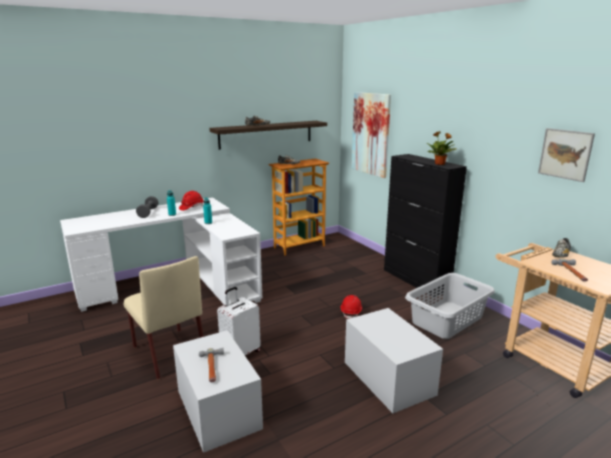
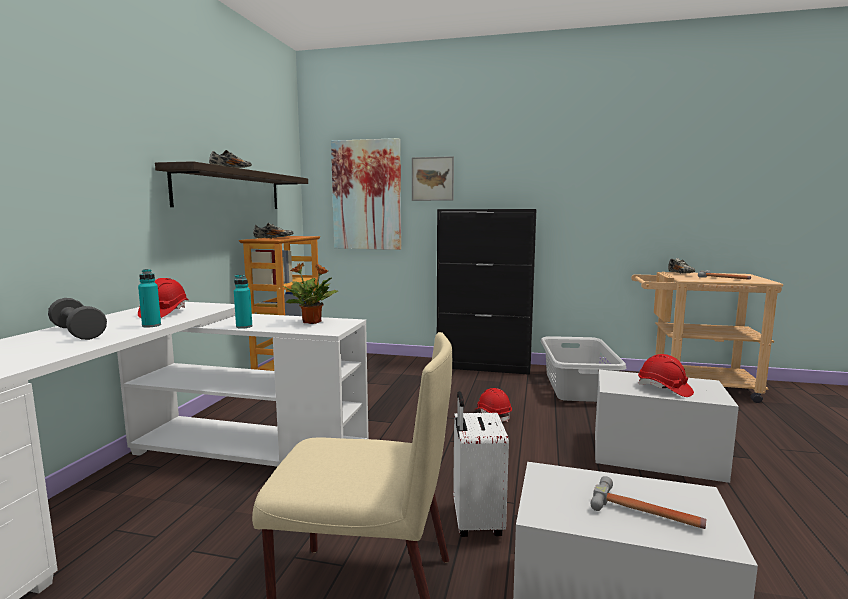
camera: 45 degrees left, 10 degrees down
(386, 335) = (664, 389): none -> red hard hat
(440, 164) = (511, 208): potted plant -> potted plant (312, 322)
(565, 154) = (651, 177): picture -> picture (432, 179)

